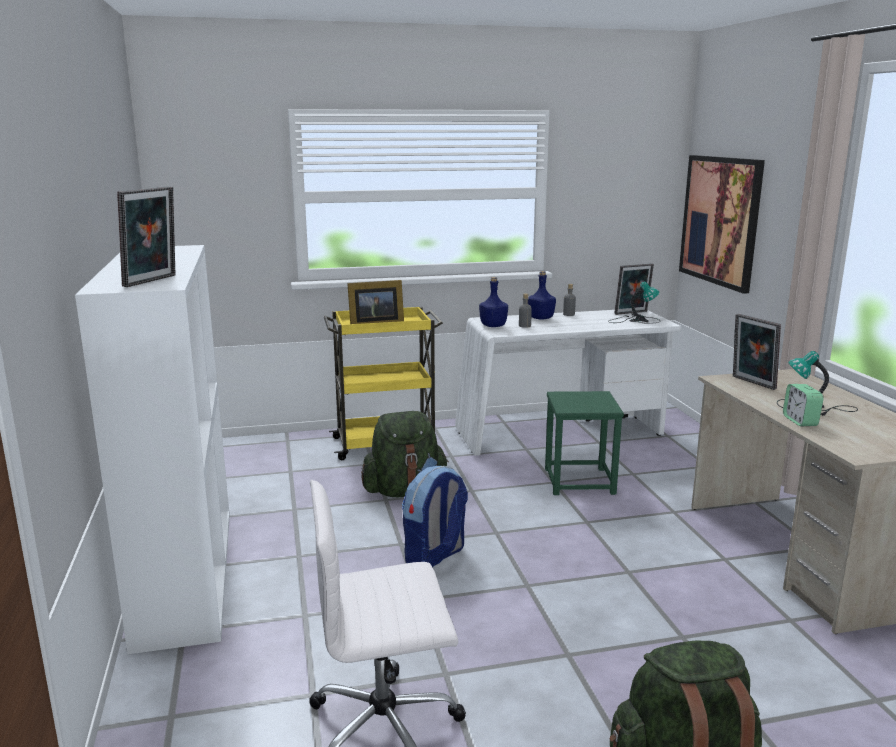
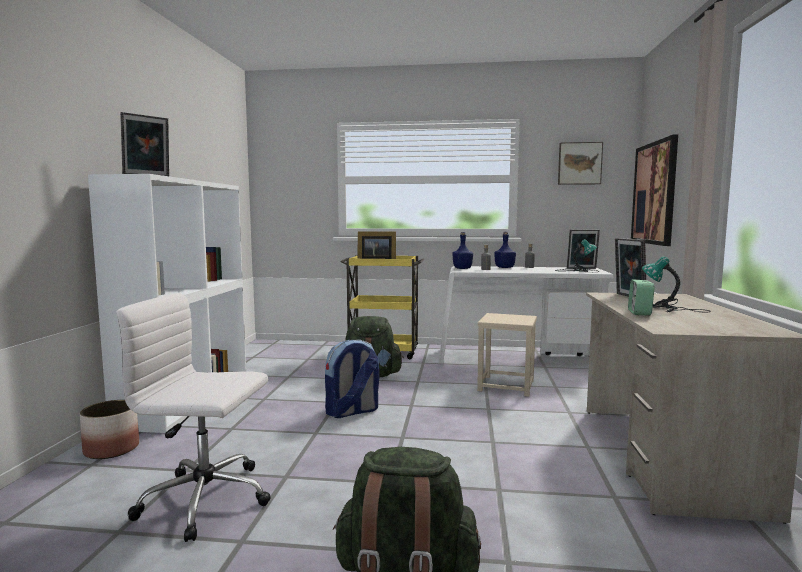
camera: 20 degrees right, 10 degrees down
(172, 685) = (112, 449): none -> planter
(579, 481) = (505, 386): green stool -> beige stool
(621, 172) = (579, 163): none -> picture

